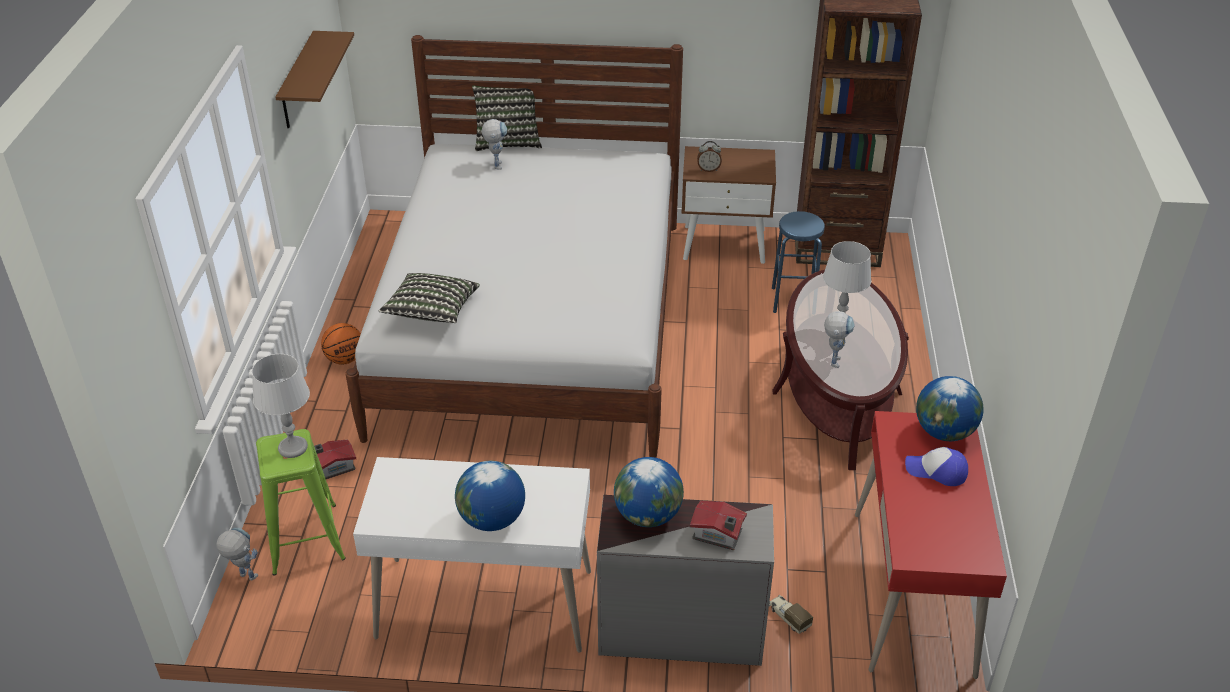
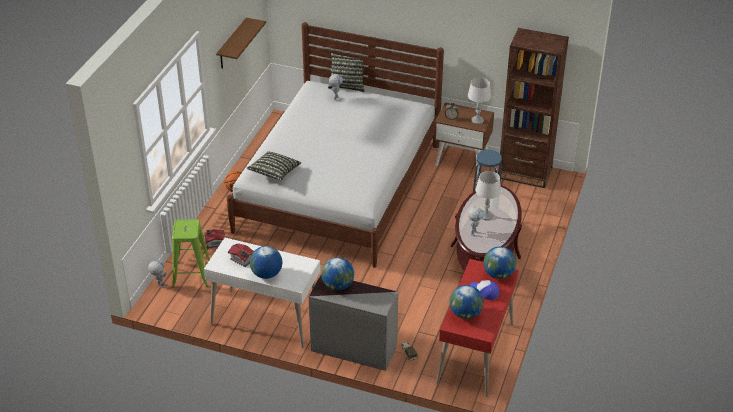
camera: 15 degrees right, 0 degrees up
(293, 448) = (190, 227): grey table lamp -> grey table lamp (477, 120)
(718, 536) = (366, 300): toy house -> toy house (242, 260)
(925, 525) = (465, 314): none -> globe

